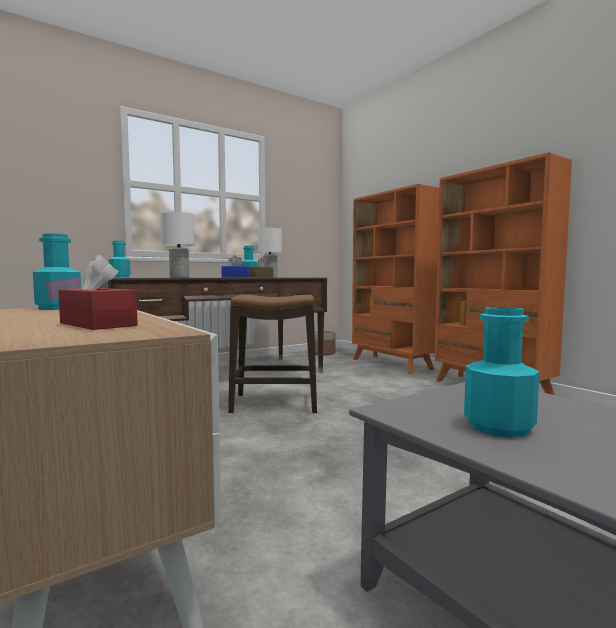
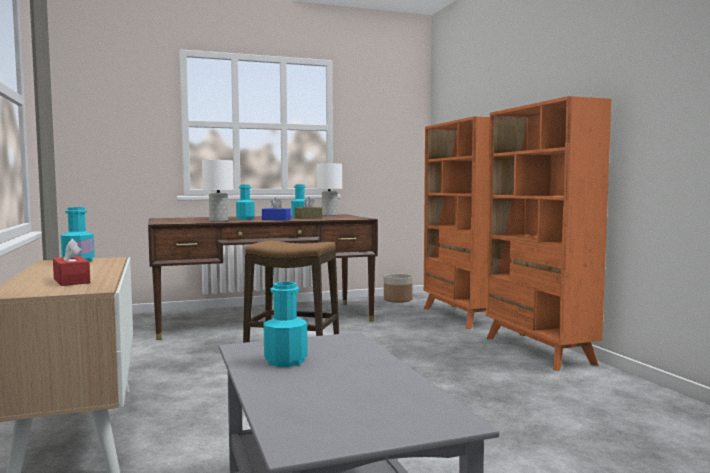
camera: 15 degrees right, 0 degrees up
(120, 277) = (170, 219): turquoise bottle -> turquoise bottle (245, 219)

